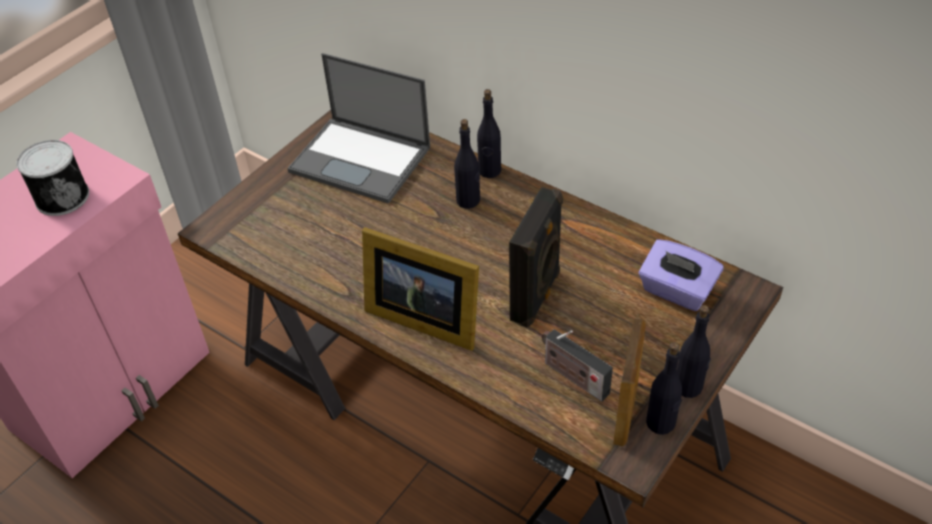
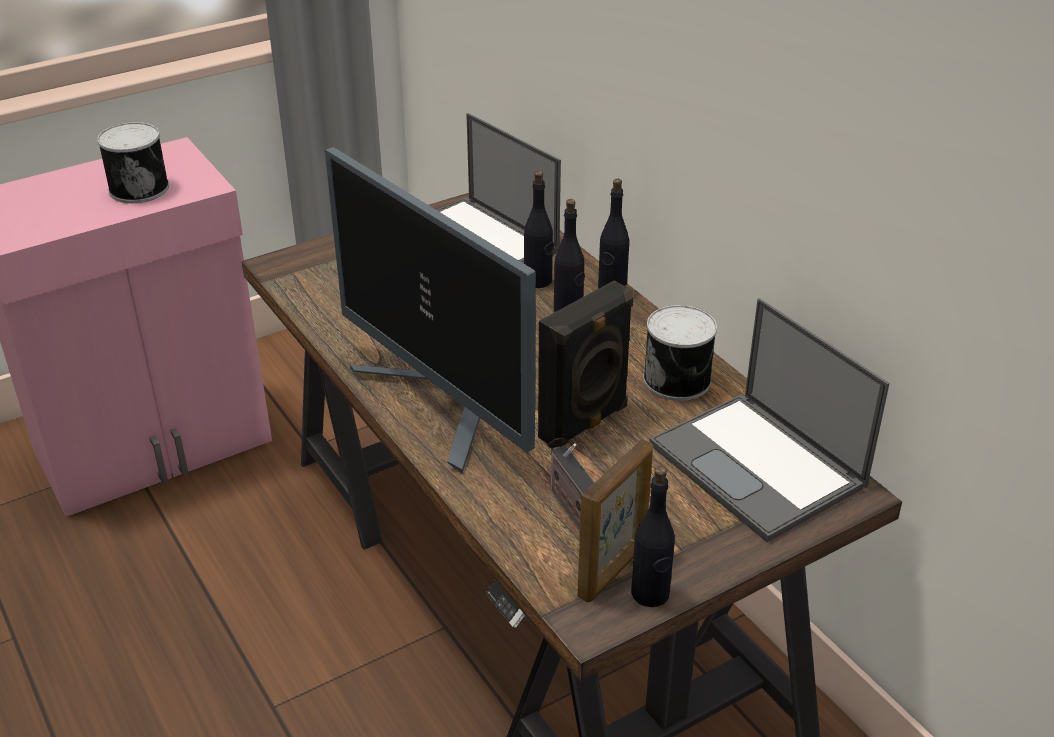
camera: 20 degrees right, 10 degrees down
(422, 316) = (442, 405): picture frame -> monitor
(582, 236) = (679, 379): none -> can
(676, 291) = (759, 466): purple tissue box -> laptop
(688, 386) = (710, 567): black bottle -> black bottle (538, 281)

